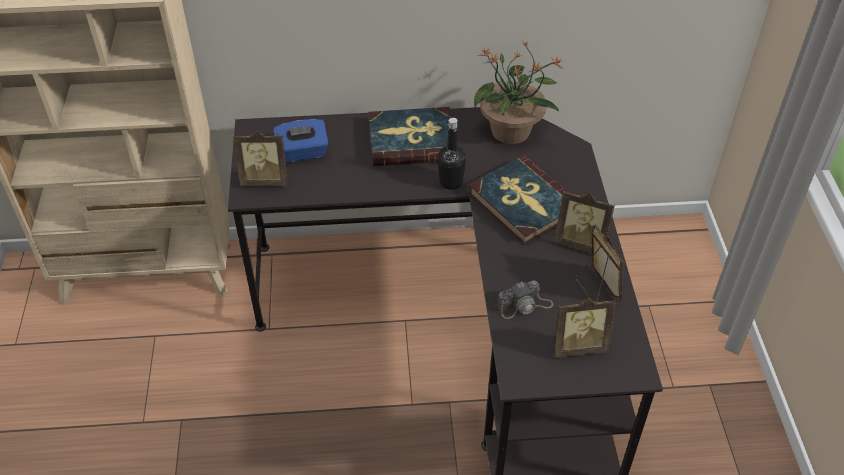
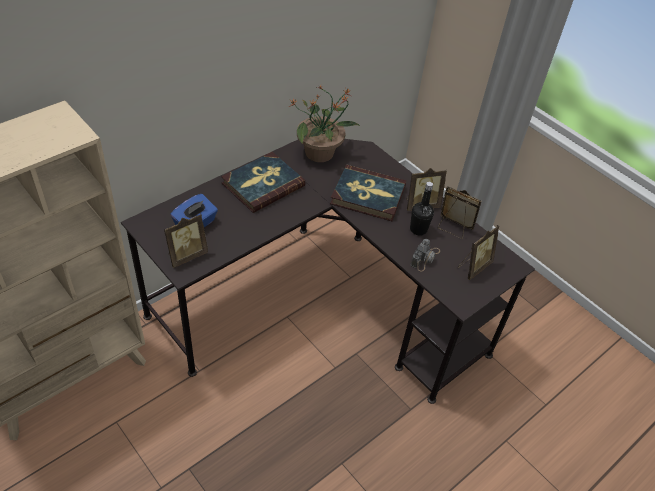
camera: 40 degrees left, 0 degrees up
(451, 182) = (313, 201): black bottle -> black bottle (418, 229)

